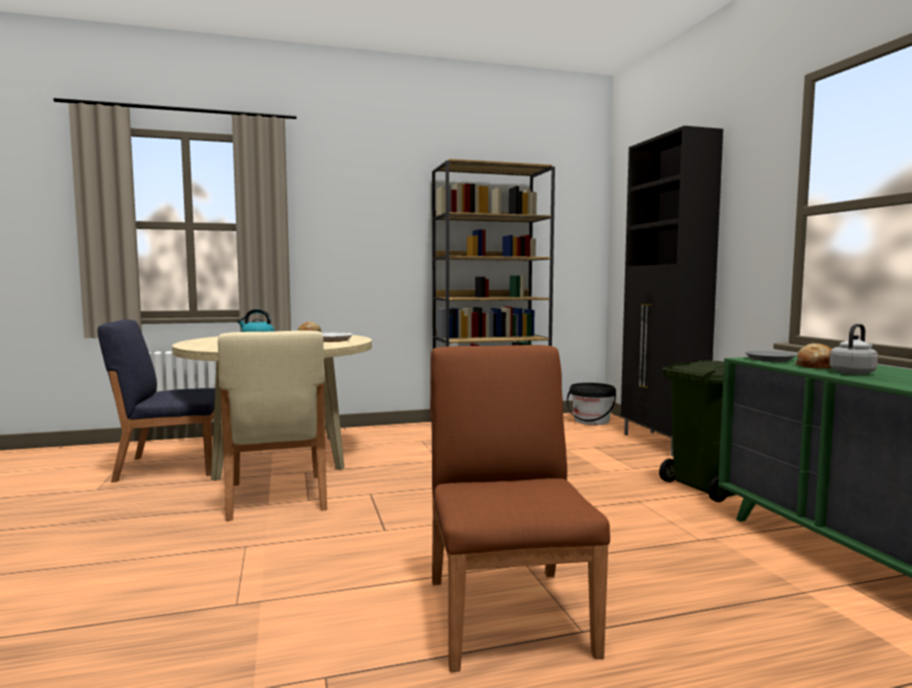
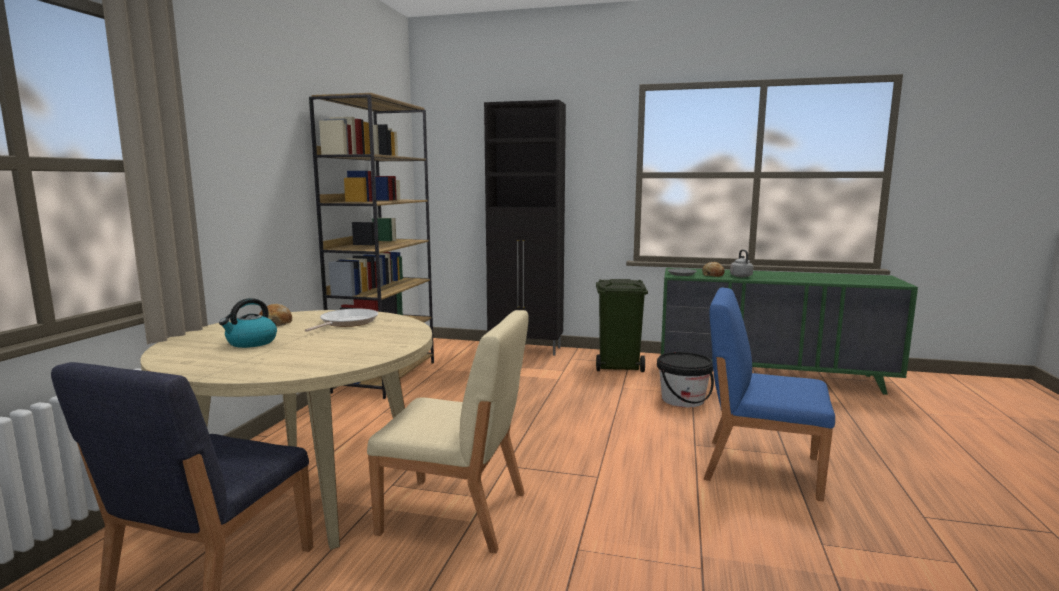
camera: 60 degrees left, 5 degrees up
(509, 613) = (760, 467): brown chair -> blue chair
(591, 421) = (441, 348): black bucket -> black bucket (683, 400)

